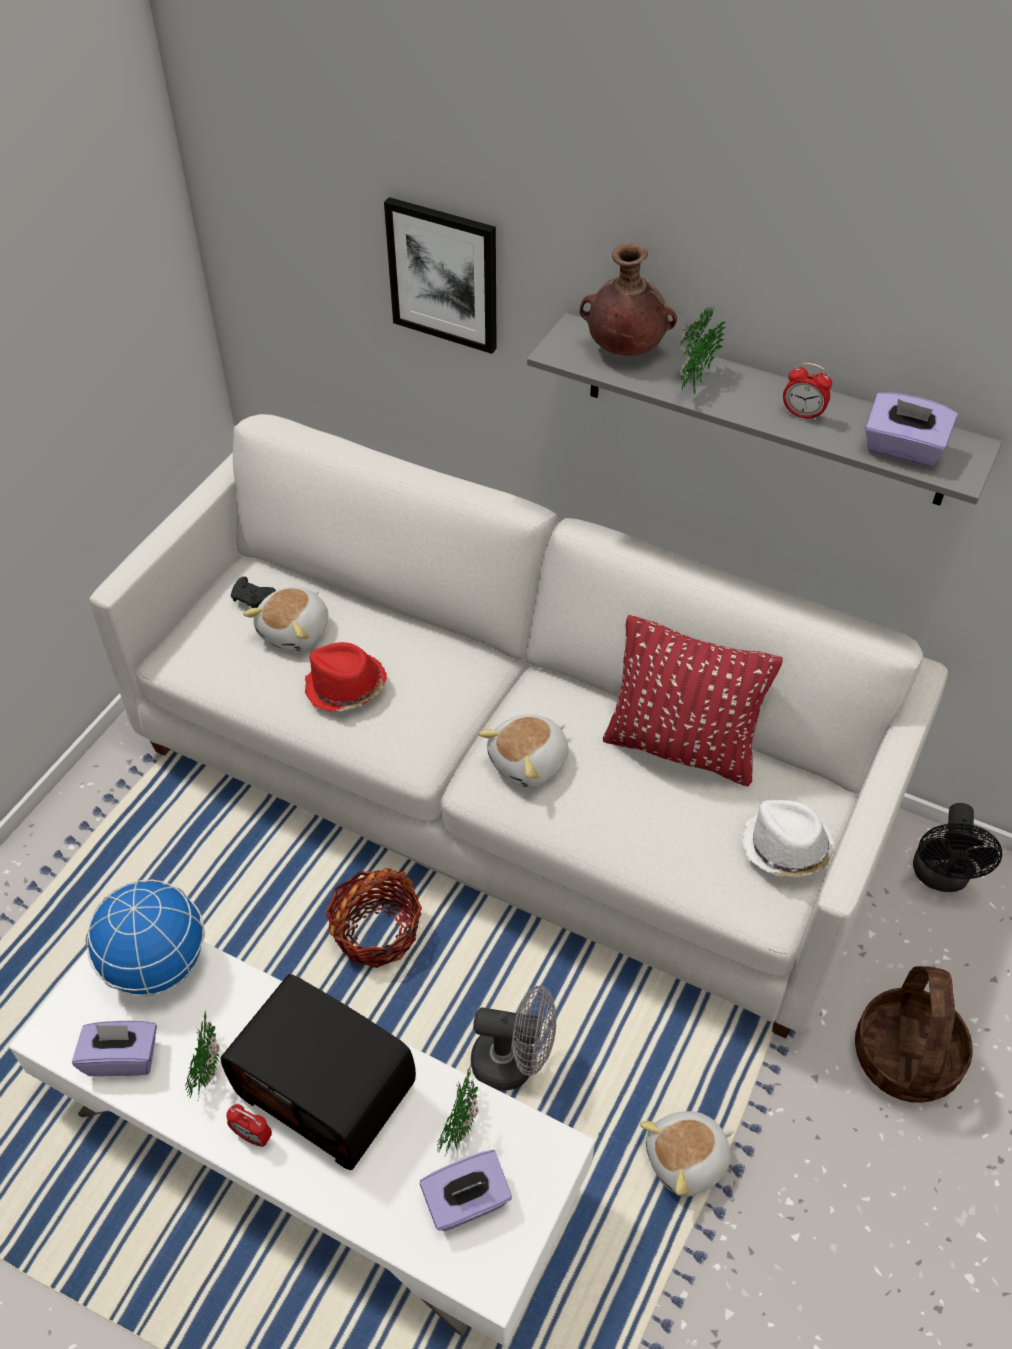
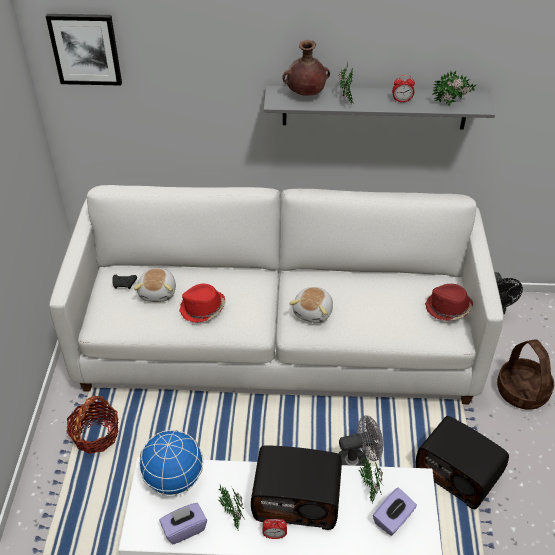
camera: 25 degrees left, 5 degrees down
(376, 931) = (255, 432): basket -> basket (96, 435)
(444, 274) = (195, 83): picture -> picture (85, 49)
(681, 747) = (377, 282): red pillow -> none
(687, 1160) = (458, 473): plush toy -> radio
(785, 848) = (448, 308): white hat -> red hat
(902, 450) = (452, 104): purple tissue box -> potted plant

